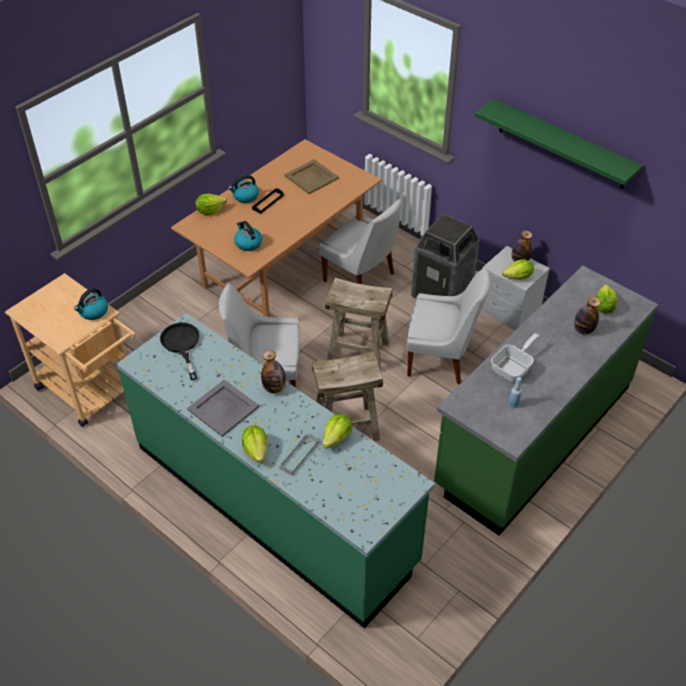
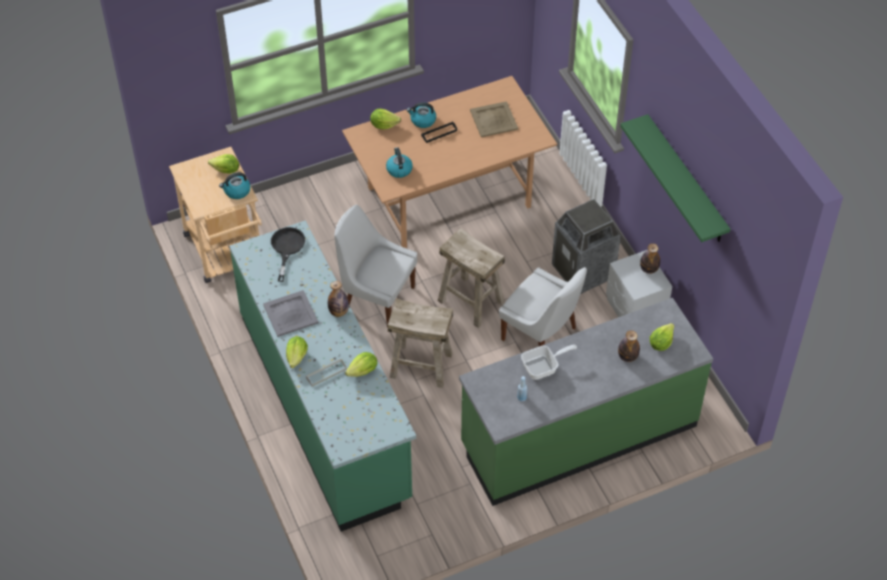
camera: 25 degrees right, 5 degrees up
(361, 279) = (516, 230): white chair -> none
(518, 277) = (636, 285): lettuce -> lettuce (226, 170)

